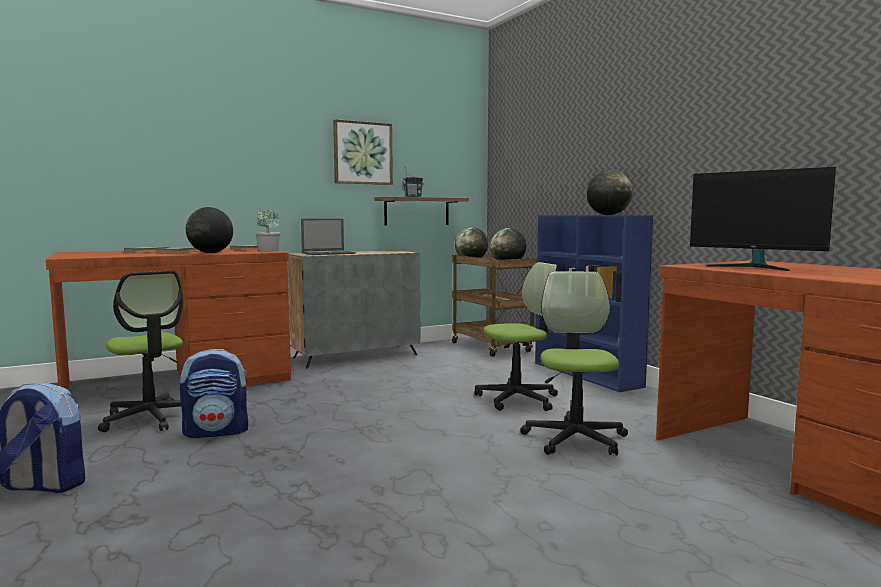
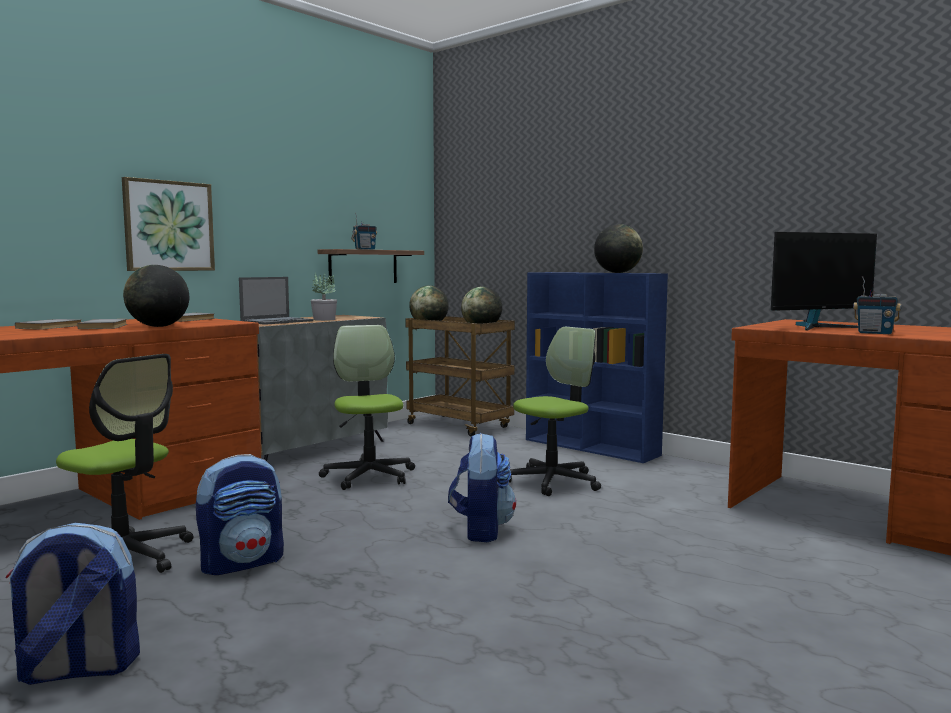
camera: 20 degrees left, 0 degrees up
(268, 251) = (225, 321): potted plant -> potted plant (324, 319)
(362, 153) = (303, 194): picture -> picture (168, 226)
(412, 430) = (481, 530): none -> backpack
(575, 439) = (656, 517): office chair -> office chair (369, 476)
(754, 267) = (819, 327): monitor -> monitor turned 45 degrees counterclockwise
(791, 273) = (875, 333): none -> radio

